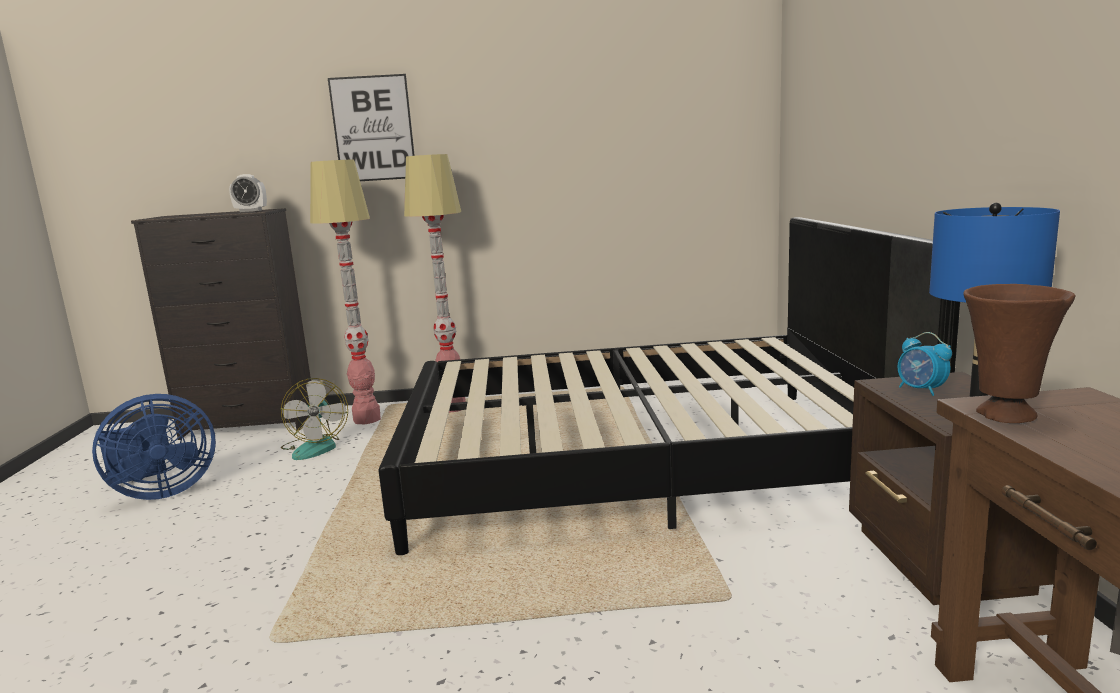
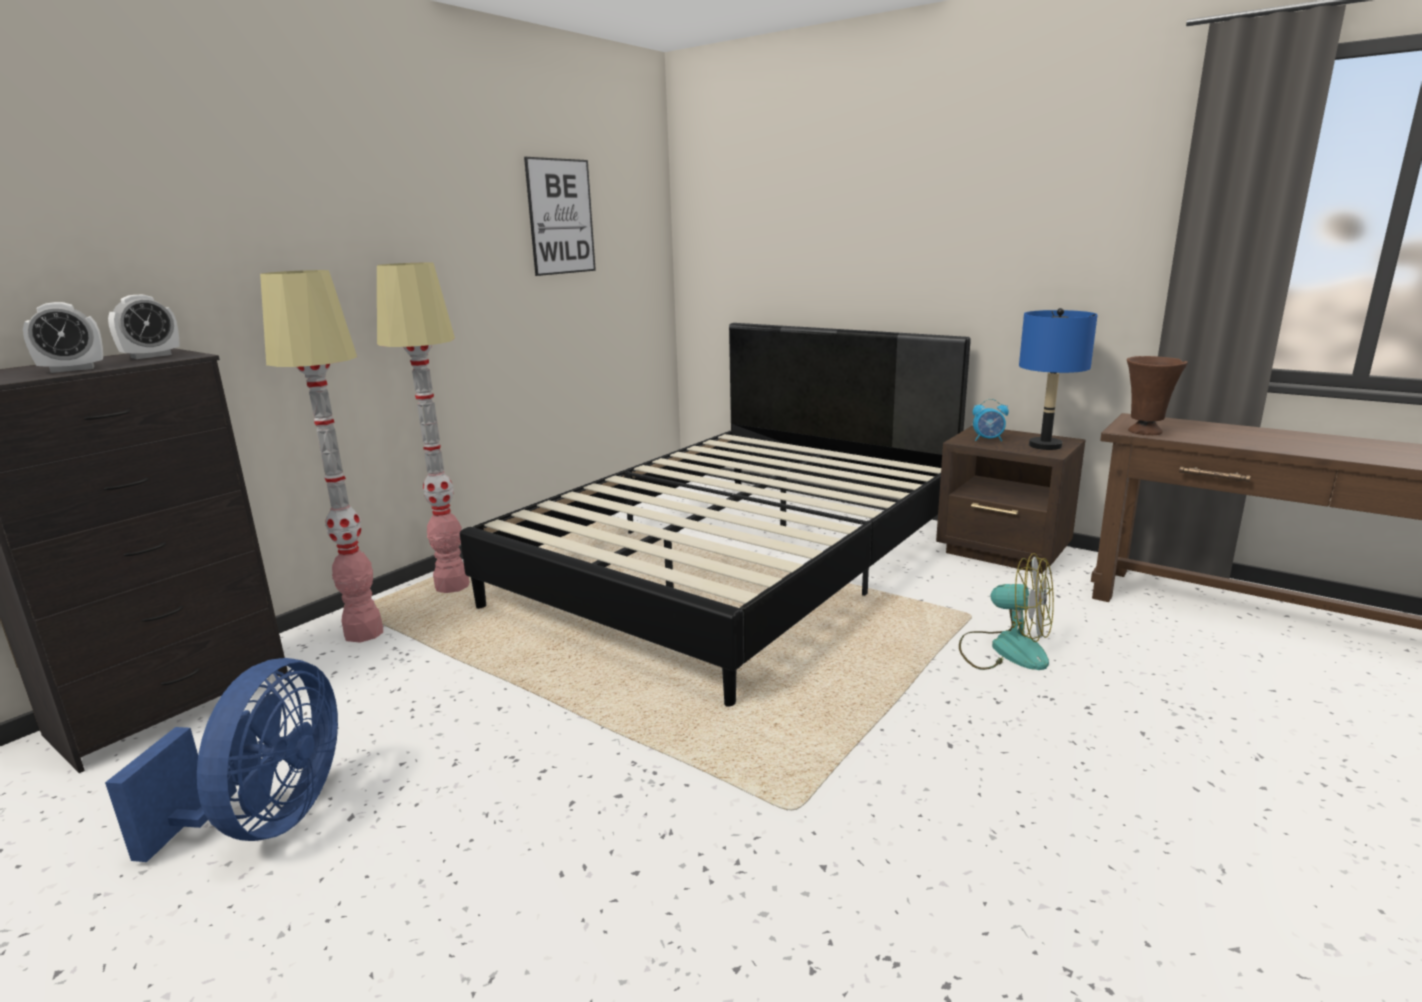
camera: 50 degrees left, 5 degrees up
(200, 215) = (73, 369): none -> alarm clock
(316, 447) = (373, 681): fan -> fan (1005, 649)
(373, 129) = (293, 223): picture -> picture (561, 217)

